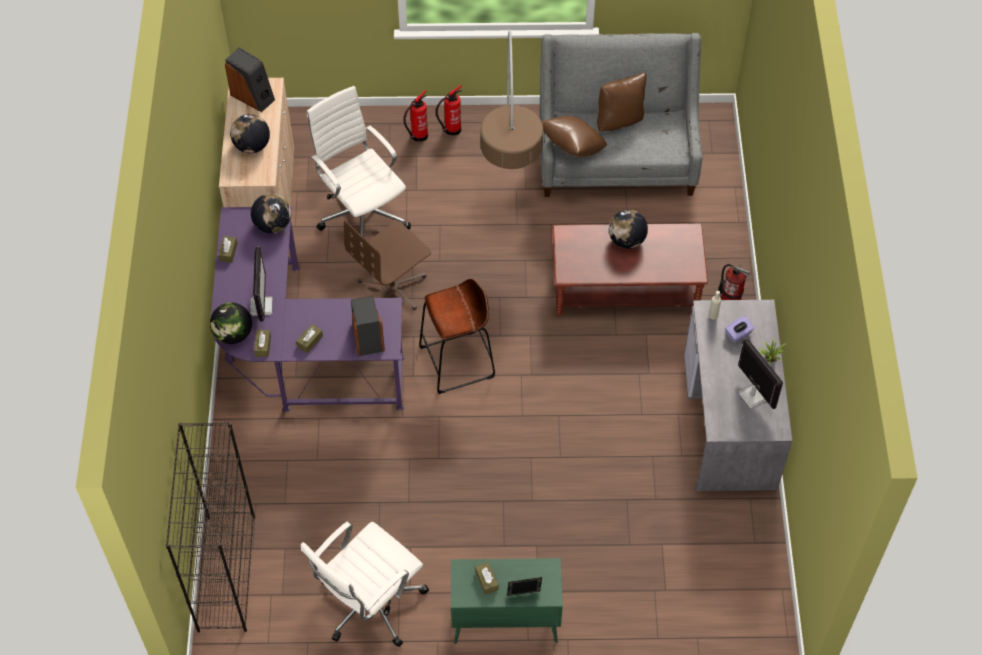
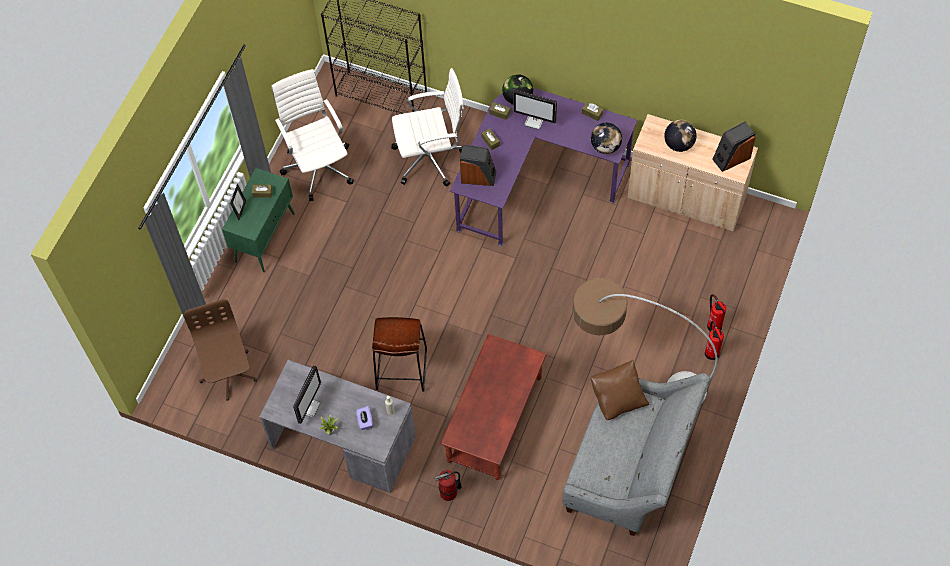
camera: 115 degrees right, 5 degrees up
(362, 214) = (646, 260): white office chair -> white office chair (431, 158)
(393, 288) = (566, 258): brown office chair -> brown office chair (228, 373)
(457, 362) = (480, 278): brown stool -> brown stool (401, 369)
(619, 120) = (634, 446): brown pillow -> none
(626, 240) = (506, 400): globe -> none
(752, 395) = (308, 407): monitor -> monitor turned 60 degrees counterclockwise

